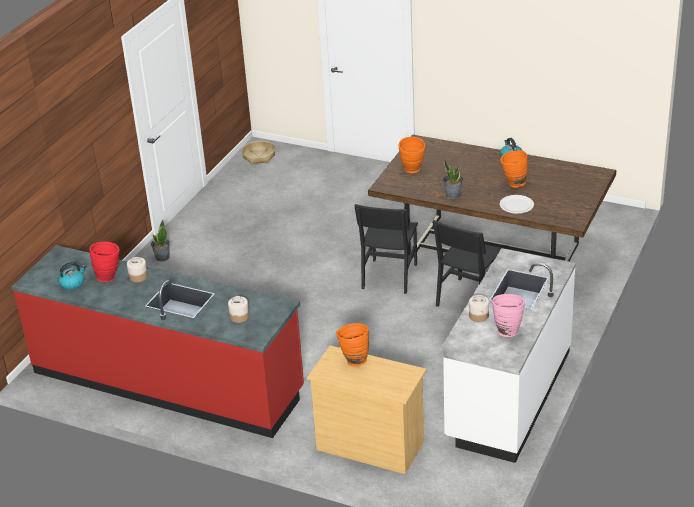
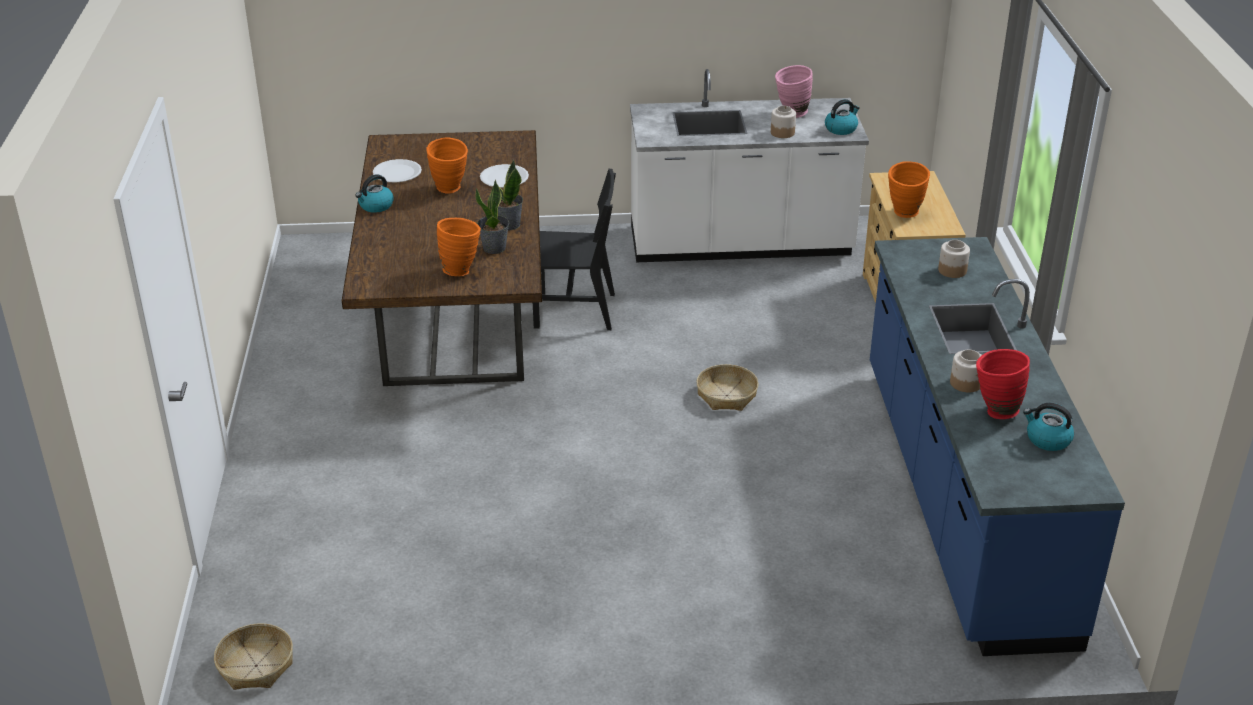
camera: 120 degrees left, 0 degrees up
(162, 257) = (683, 647): potted plant -> potted plant (494, 248)
(167, 381) = (961, 497): red counter -> blue counter
(331, 329) = (727, 396): none -> basket
(389, 276) = (569, 385): black chair -> none
(465, 346) = (841, 129): none -> kettle
(551, 170) = (397, 173): none -> white plate

